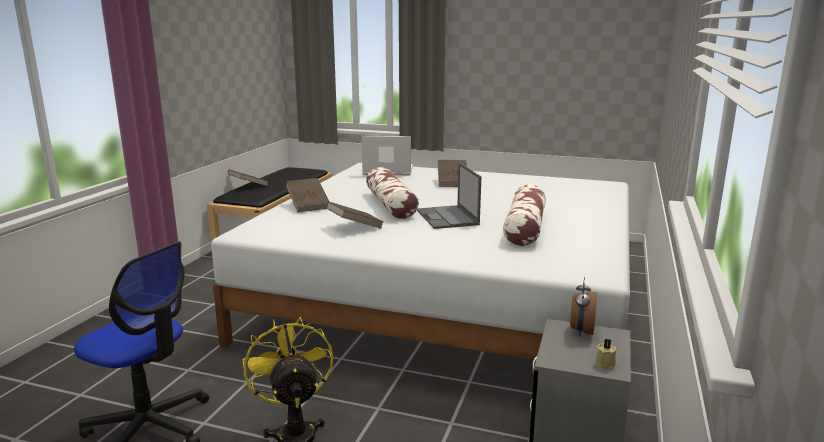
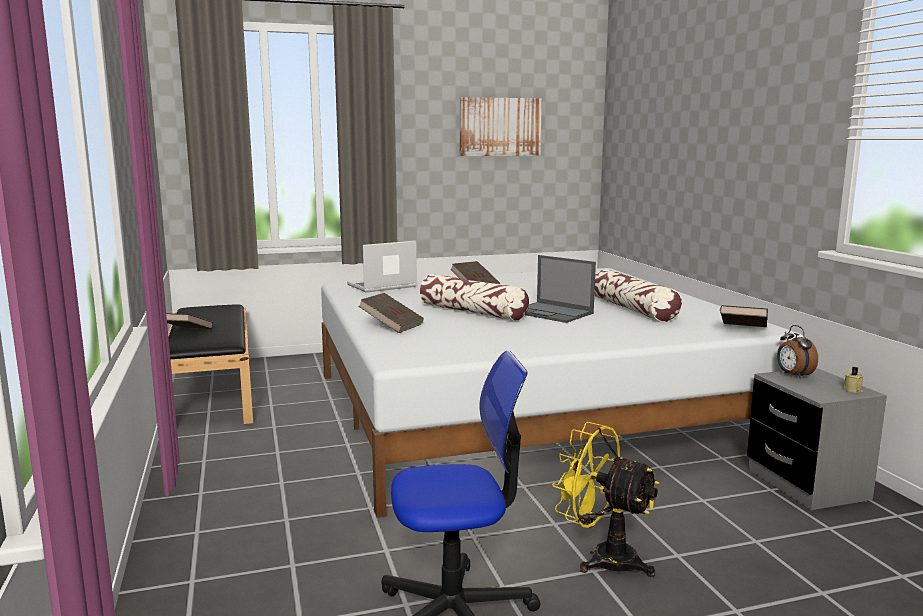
camera: 35 degrees left, 5 degrees down
(355, 227) = (494, 334): brown book -> brown book (742, 330)
(551, 33) = (500, 127): none -> picture

